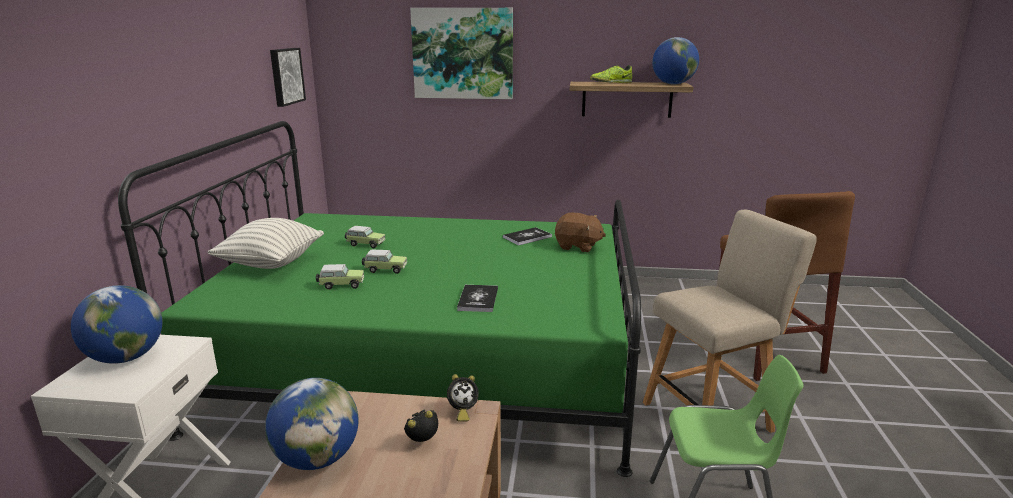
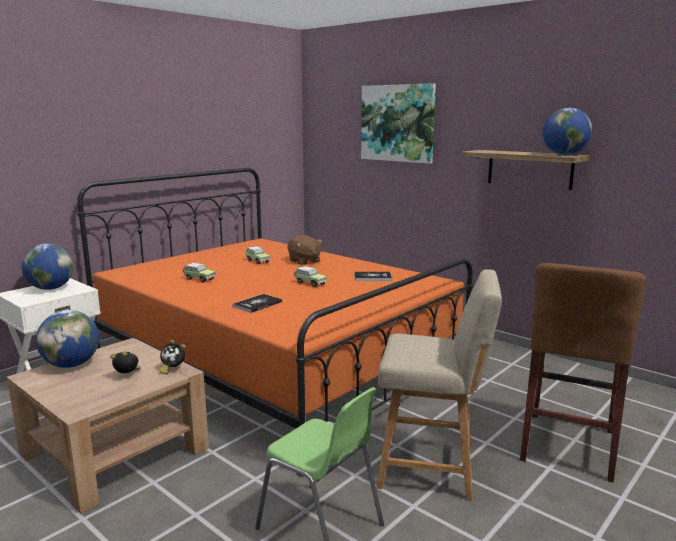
camera: 35 degrees right, 5 degrees down
(271, 263) = (187, 261): pillow -> none
(285, 76) = (266, 136): picture -> none
(384, 269) = (239, 276): toy car -> toy car (309, 283)
(430, 363) = (276, 363): green bed -> orange bed
(578, 246) = (397, 290): brown plush toy -> brown plush toy (304, 261)
(610, 83) = (506, 152): shoe -> none

